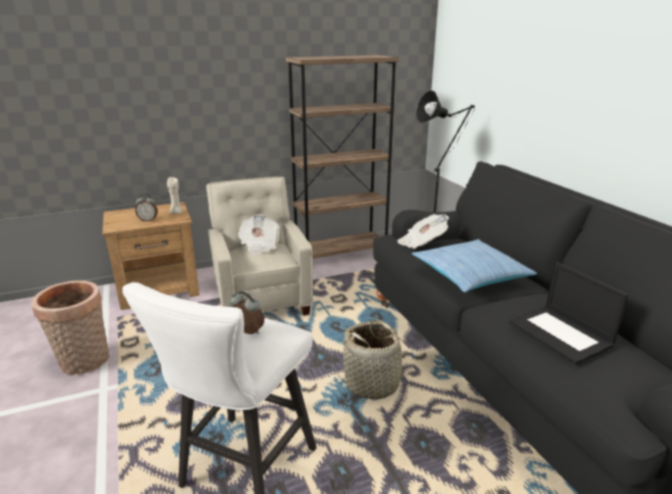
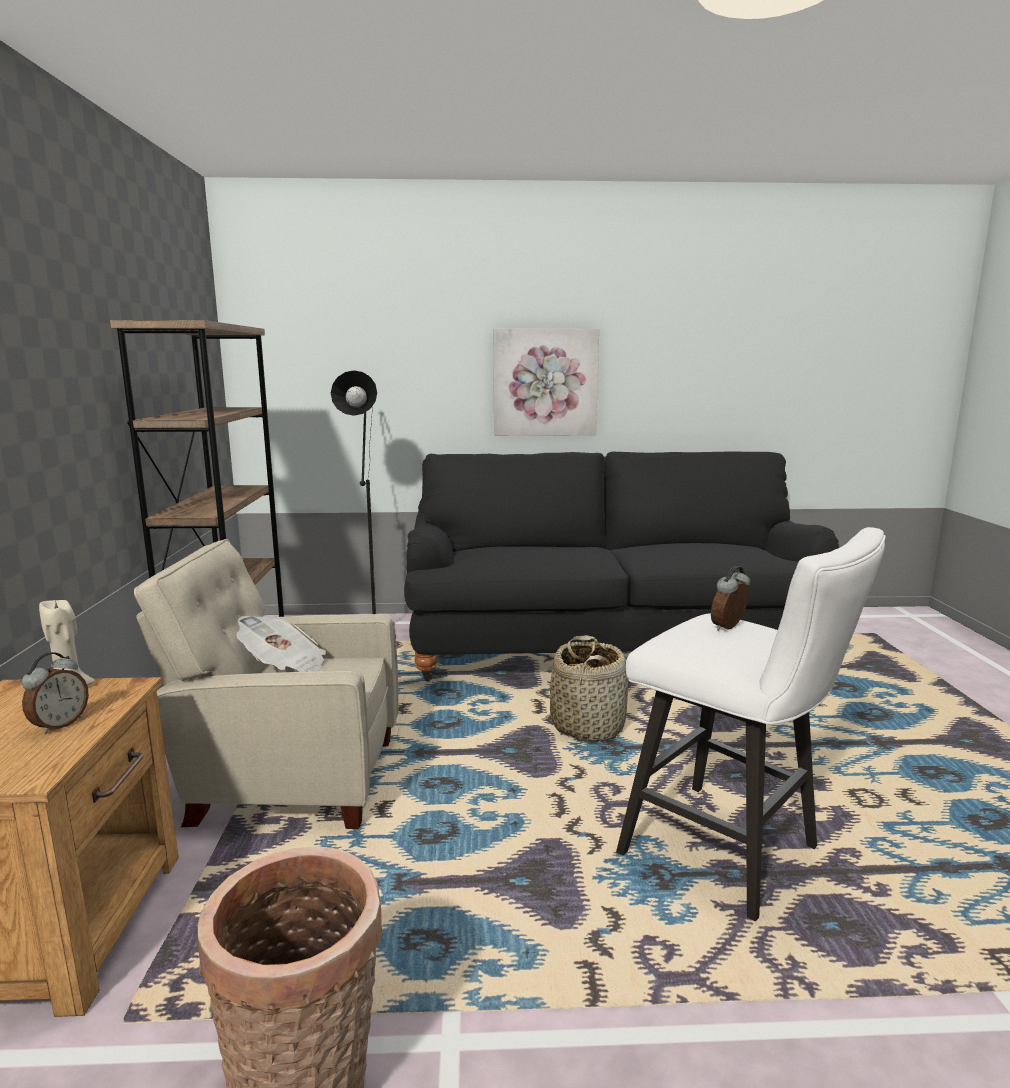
camera: 70 degrees left, 10 degrees down
(422, 243) = (472, 558): newspaper -> none
(470, 274) = (574, 555): pillow -> none
(561, 334) = (708, 550): laptop -> none
(601, 120) = (545, 382): none -> picture

